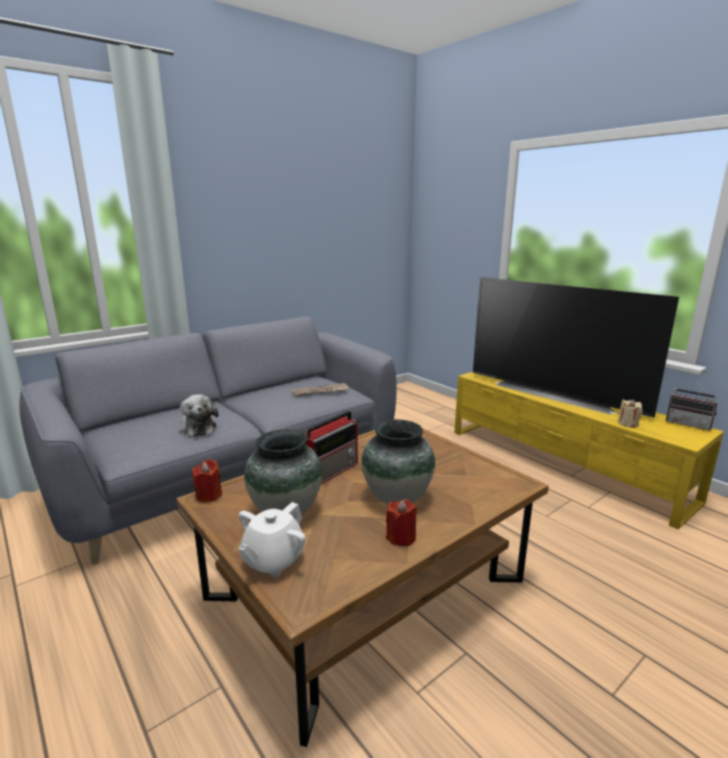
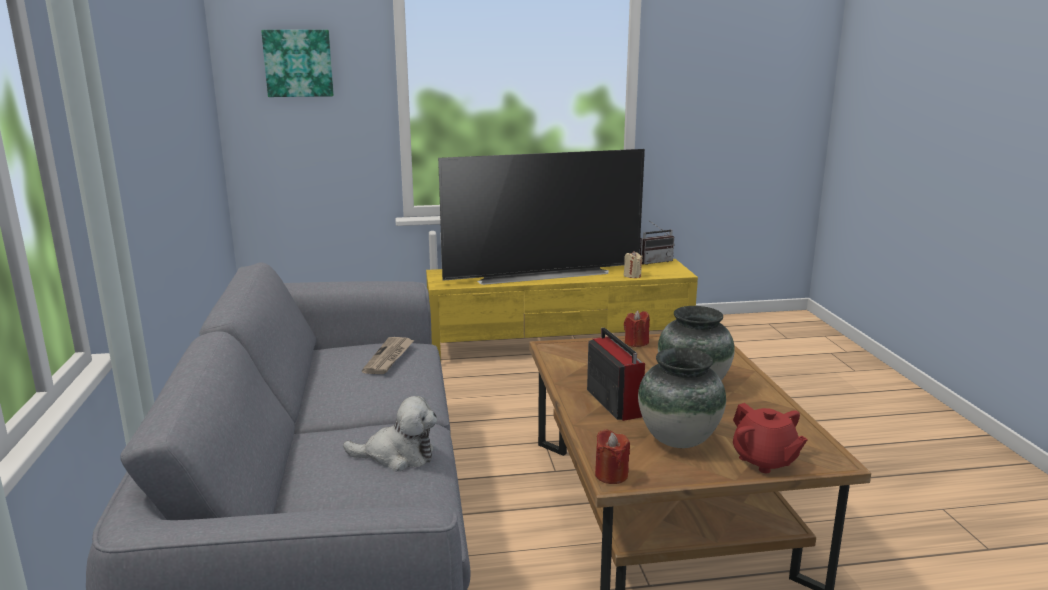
camera: 60 degrees left, 0 degrees up
(273, 560) = (764, 460): white teapot -> red teapot
(401, 537) = (758, 401): red candle -> red candle (636, 343)
(451, 206) = (298, 63): none -> picture

